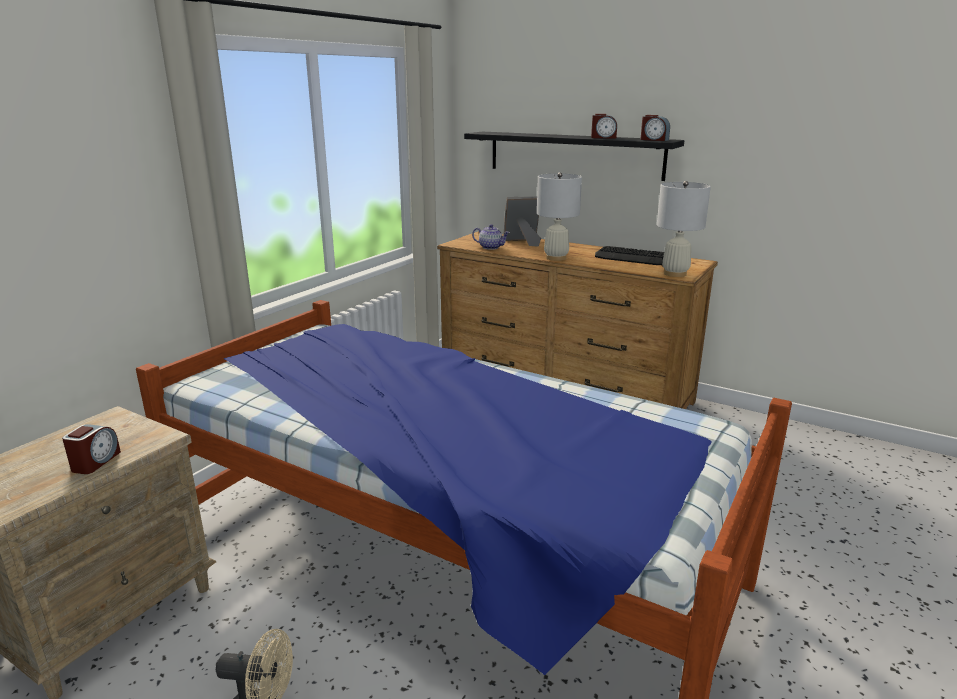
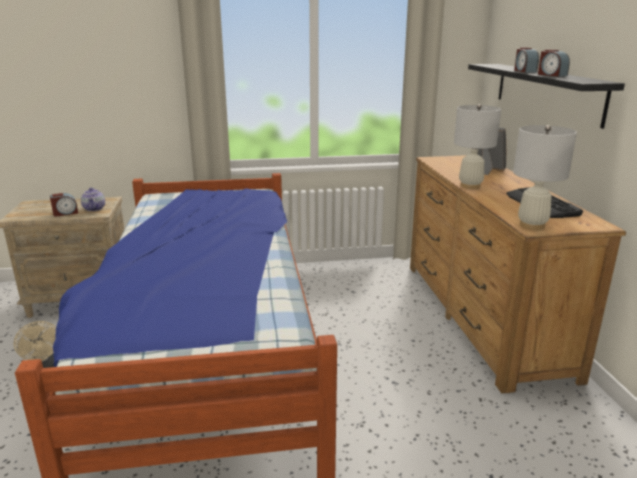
camera: 50 degrees right, 0 degrees up
(491, 247) = (447, 167): teapot -> teapot (94, 209)
(654, 140) = (584, 80): alarm clock -> alarm clock (524, 71)

